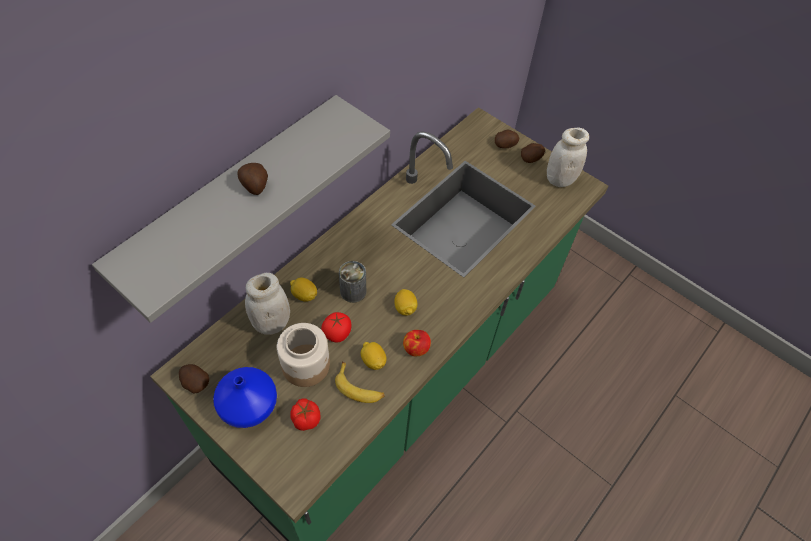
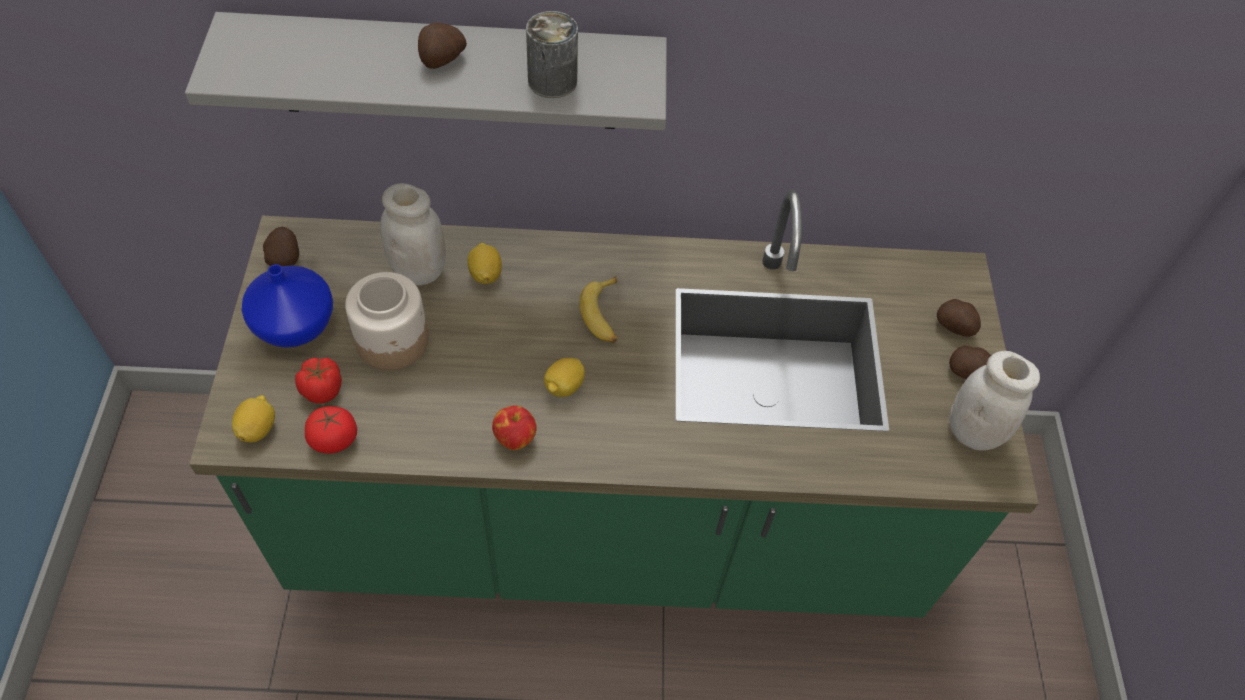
camera: 50 degrees right, 0 degrees up
(337, 333) = (463, 341): tomato -> tomato (334, 439)
(353, 291) = (537, 317): can -> can (552, 81)
(359, 387) = (408, 414): banana -> banana (604, 315)
(373, 360) = (457, 403): lemon -> lemon (258, 428)

